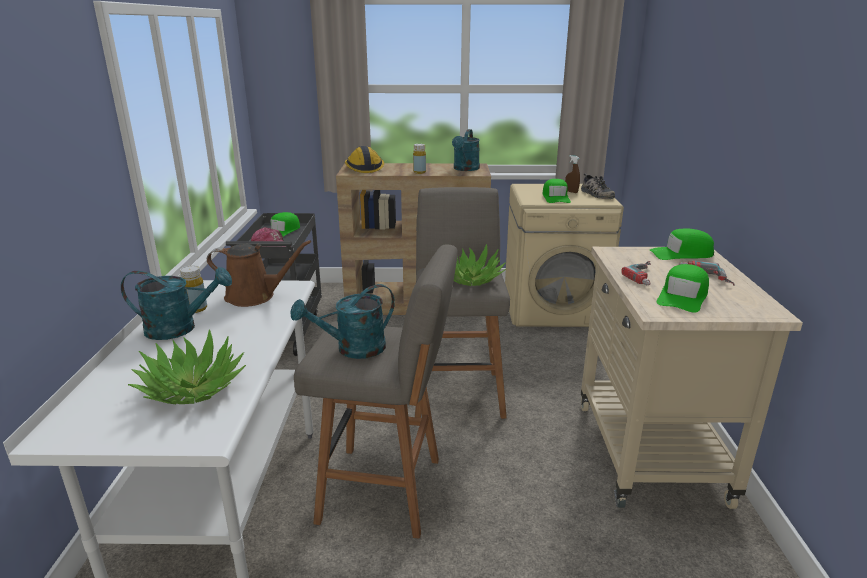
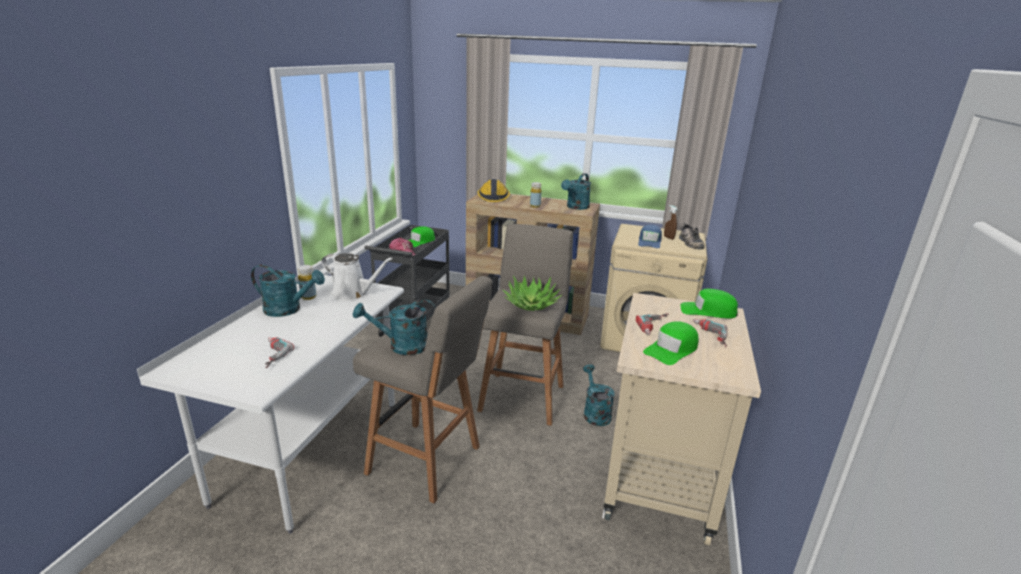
camera: 15 degrees right, 0 degrees up
(193, 388) = (269, 355): potted plant -> power drill
(255, 296) = (353, 293): brown watering can -> white watering can
(545, 395) = (595, 413): none -> turquoise watering can
(556, 197) = (649, 242): green cap -> blue cap

